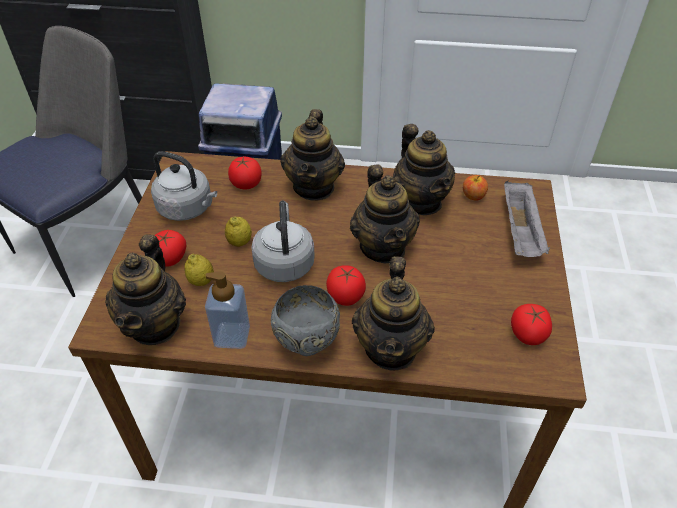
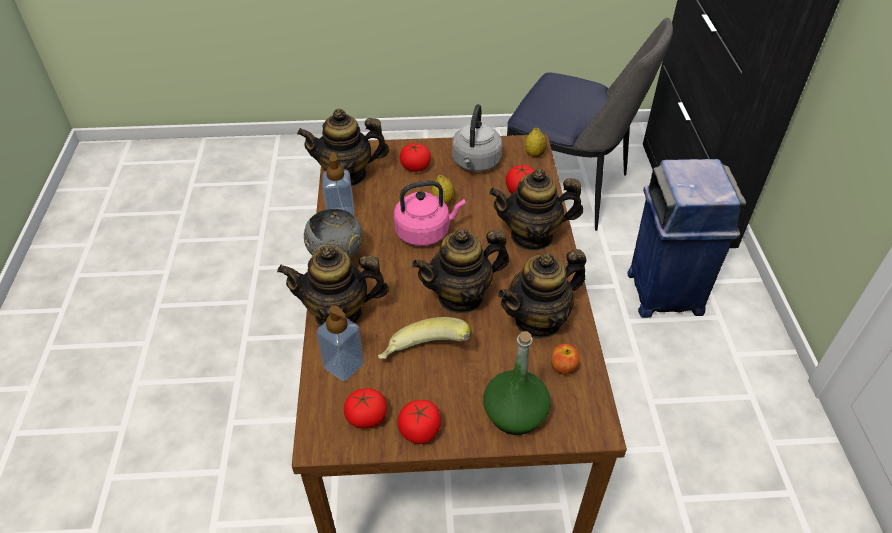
camera: 80 degrees right, 0 degrees up
(201, 281) = (394, 189): lemon -> lemon (534, 154)
(284, 262) = (425, 232): grey kettle -> pink kettle
(345, 296) = (393, 277): tomato -> tomato (420, 431)
(456, 283) = (424, 356): none -> banana
(464, 348) = (343, 365): none -> soap dispenser
(521, 232) = (515, 414): grey tray -> green bottle

